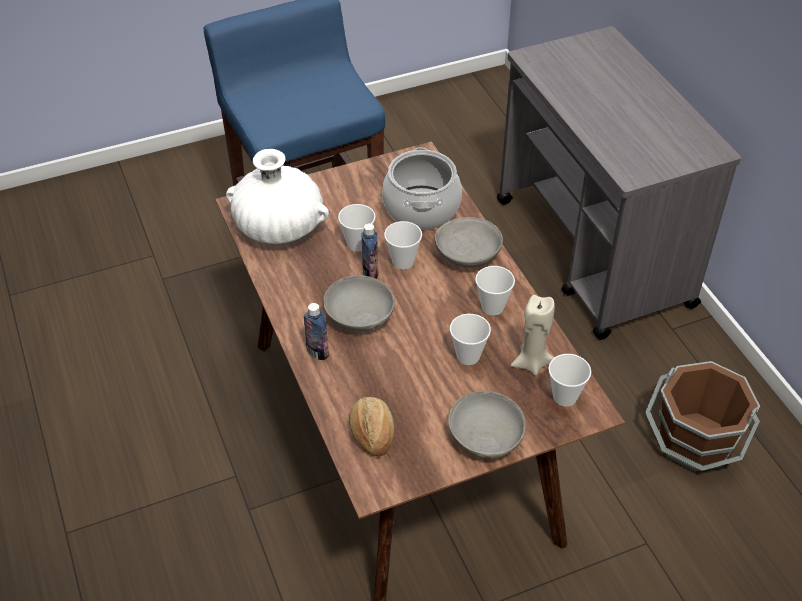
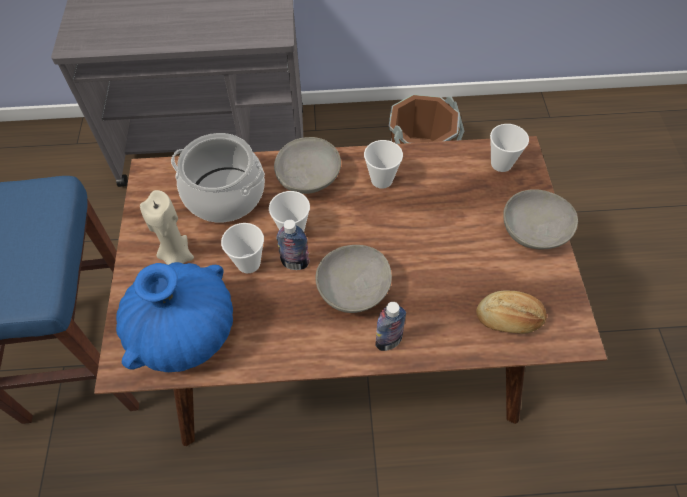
camera: 70 degrees left, 10 degrees up
(279, 228) = (185, 333): white vase -> blue vase
(468, 356) = (435, 216): cup -> none
(531, 363) = (457, 174): beige candle -> beige candle (177, 256)

